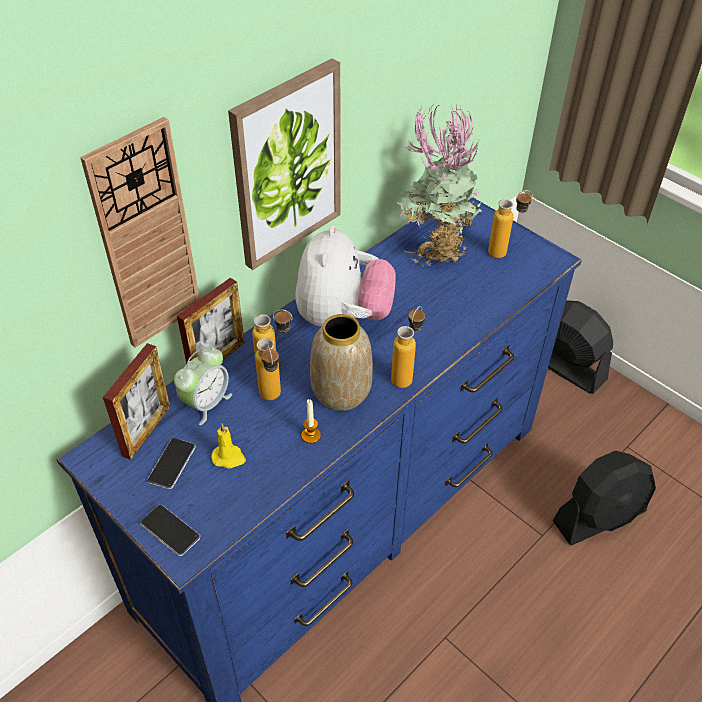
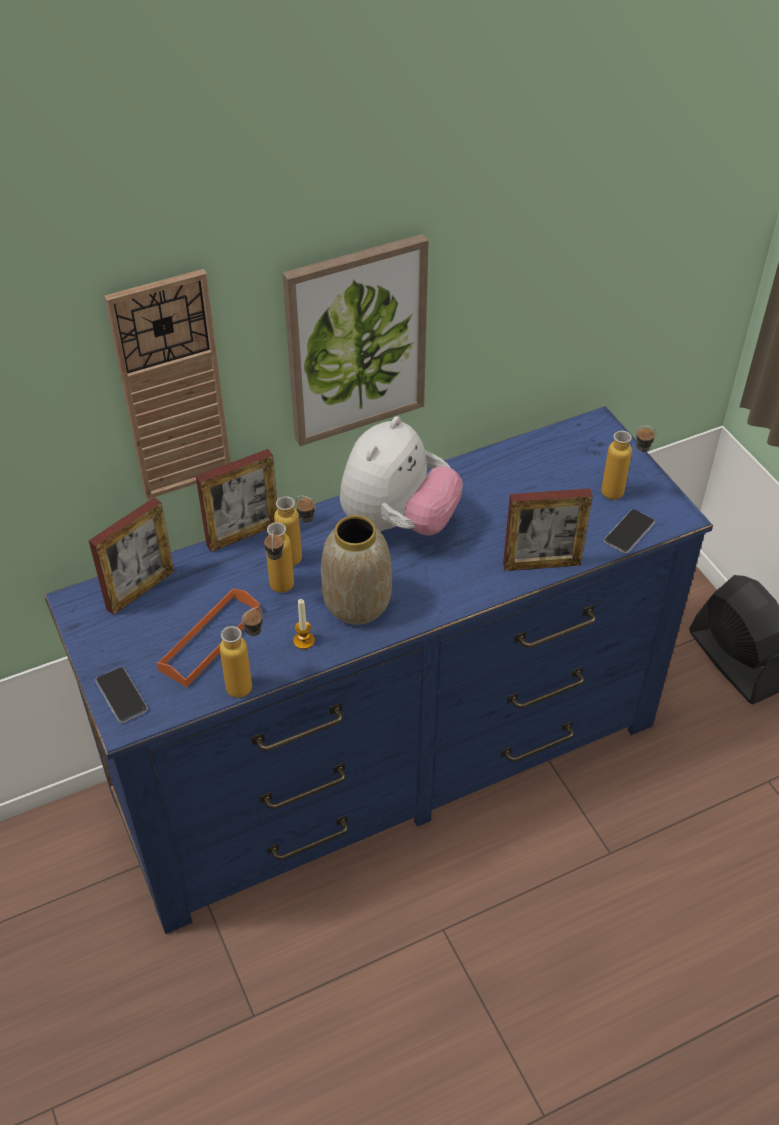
camera: 20 degrees right, 0 degrees up
(172, 464) = (151, 630): phone -> phone (629, 532)
(206, 403) = (212, 578): alarm clock -> none
(229, 457) = (210, 640): yellow candle -> orange tray
(406, 375) = (437, 604): bottle -> bottle (248, 683)
(435, 248) = (541, 470): potted plant -> none
(472, 321) = (542, 564): none -> picture frame
(599, 517) = (692, 853): black fan -> none

